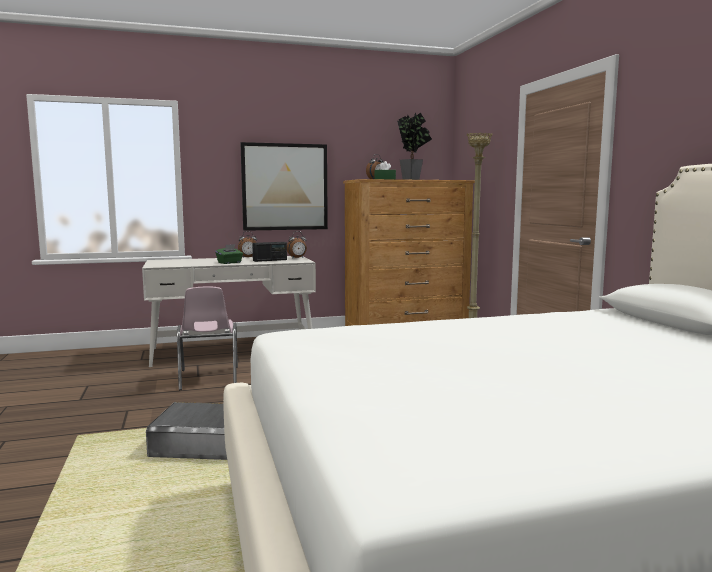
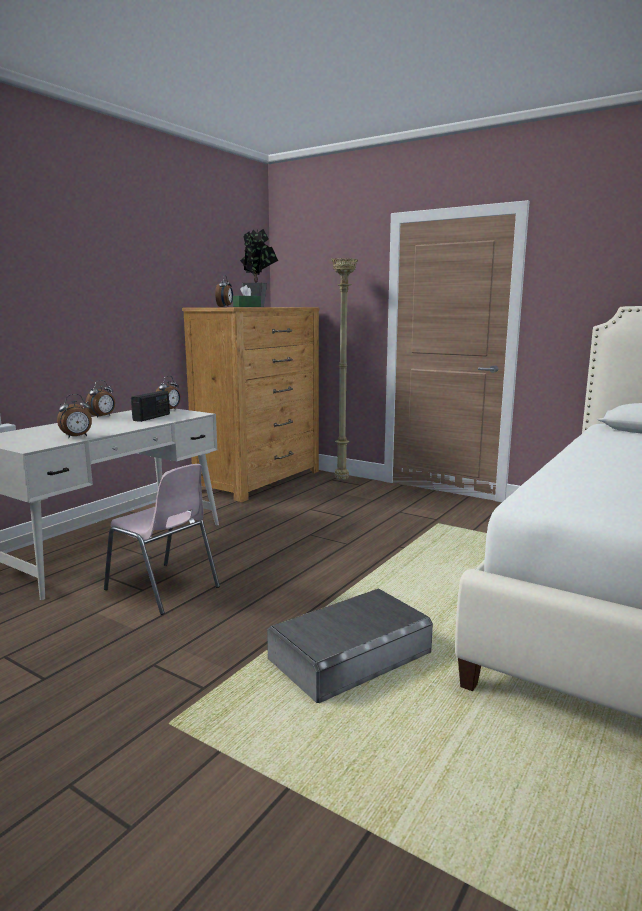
camera: 40 degrees left, 5 degrees up
(193, 264) = (77, 437): none -> alarm clock
(229, 262) = (116, 427): green tissue box -> none
(284, 187) = (119, 316): picture -> none

